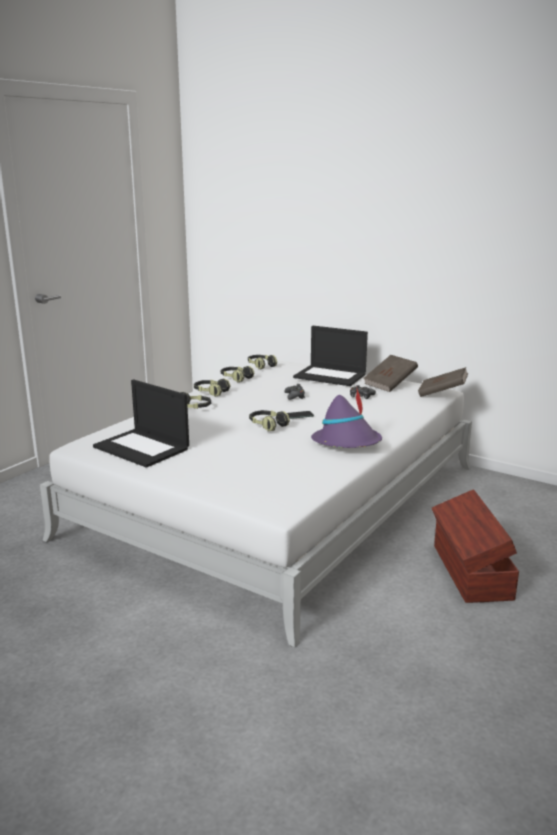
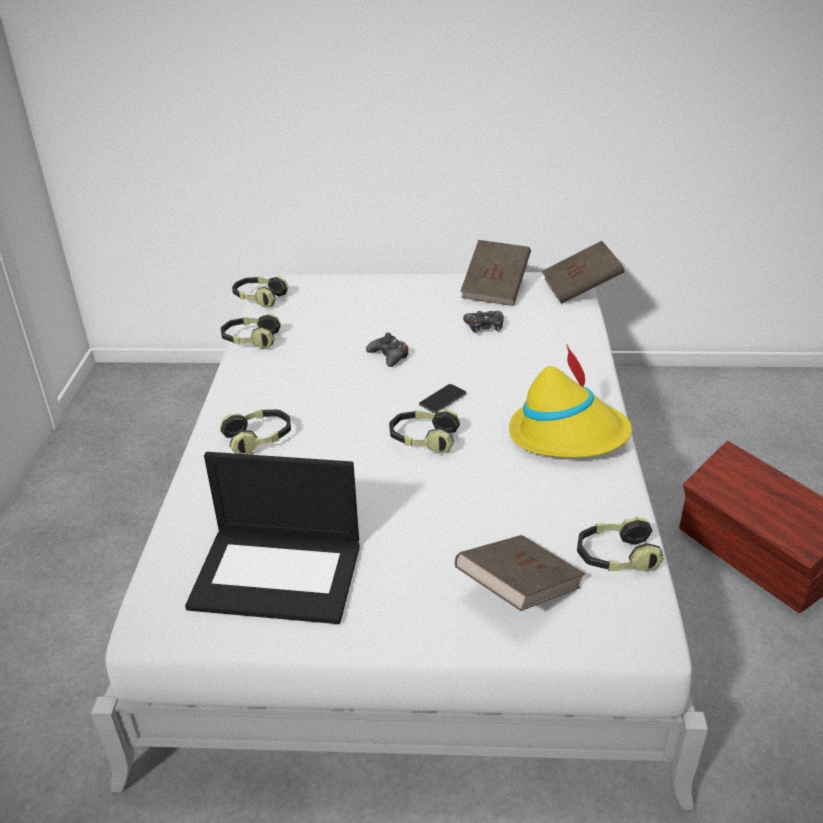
camera: 30 degrees left, 15 degrees up
(210, 392) = (247, 388): headphones -> headphones (615, 557)
(239, 481) = (518, 590): none -> brown book
(331, 376) = (393, 293): laptop -> none
(347, 443) = (568, 434): purple hat -> yellow hat

